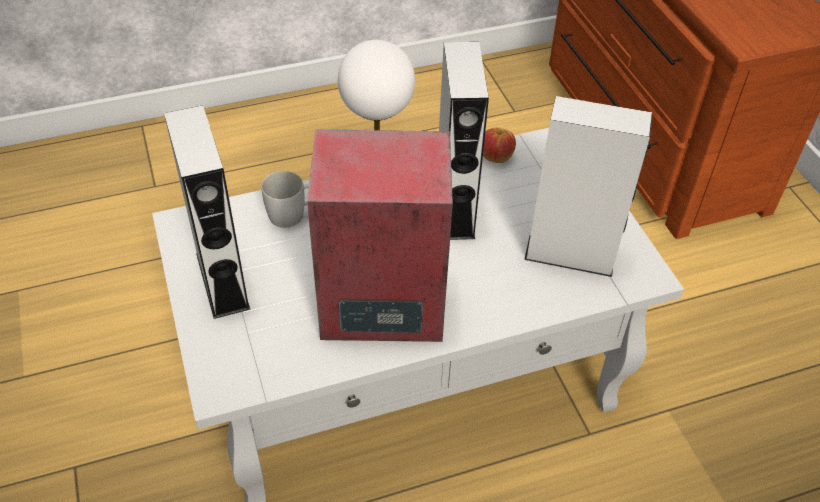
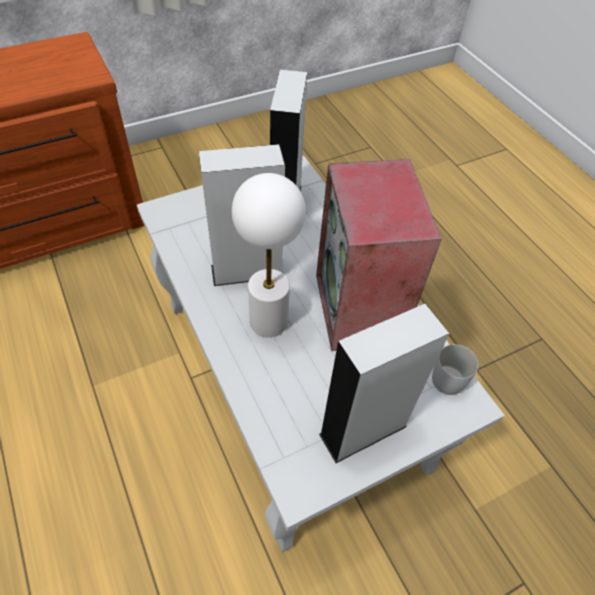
camera: 100 degrees left, 5 degrees up
(294, 214) = (269, 387): white mug -> white mug (443, 375)
(495, 156) = (180, 248): apple -> none

